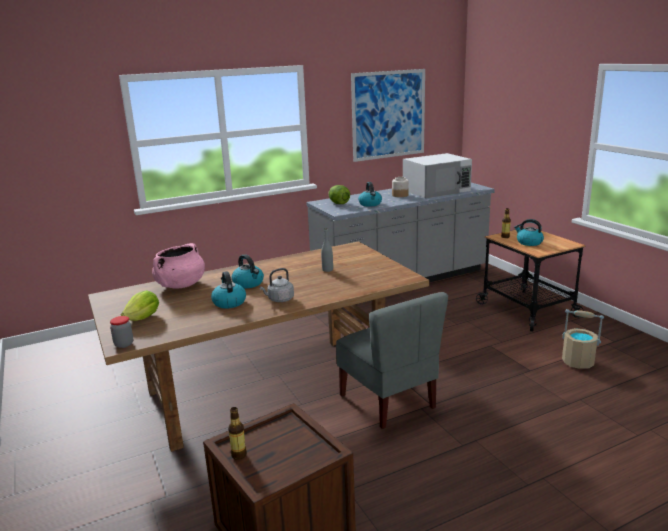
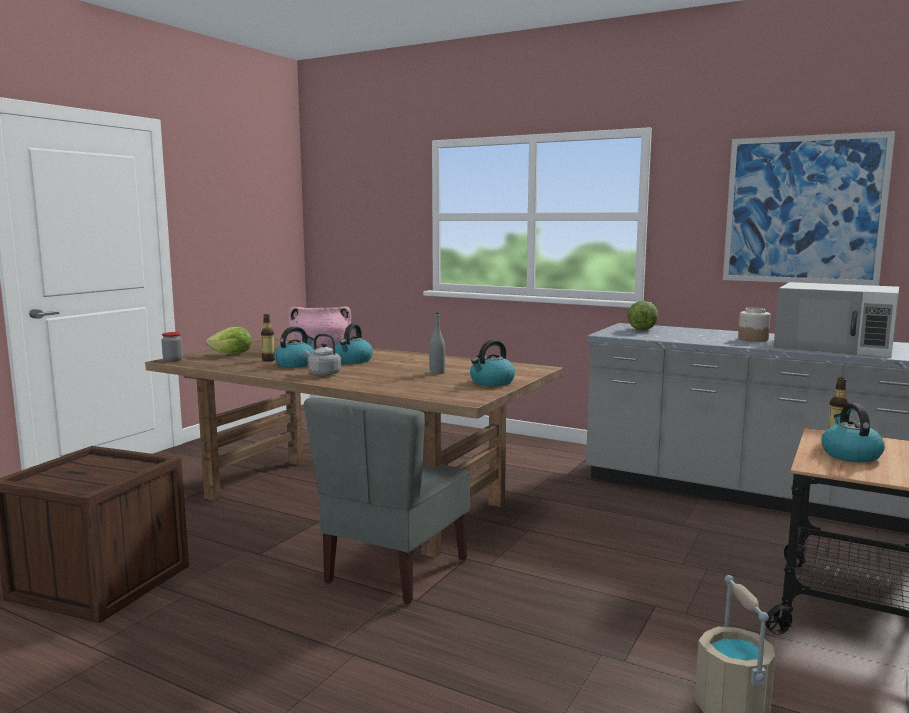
camera: 55 degrees right, 10 degrees down
(239, 455) = (76, 463): bottle -> bottle (268, 360)
(370, 204) = (673, 337): kettle -> kettle (491, 382)

